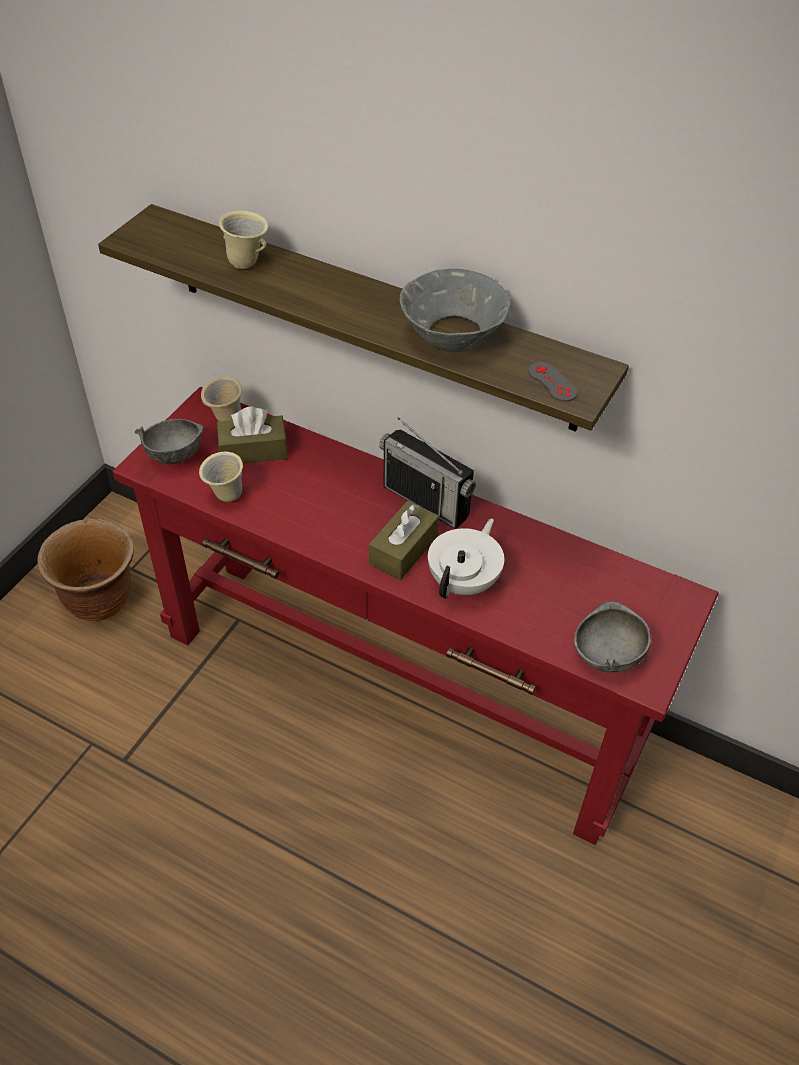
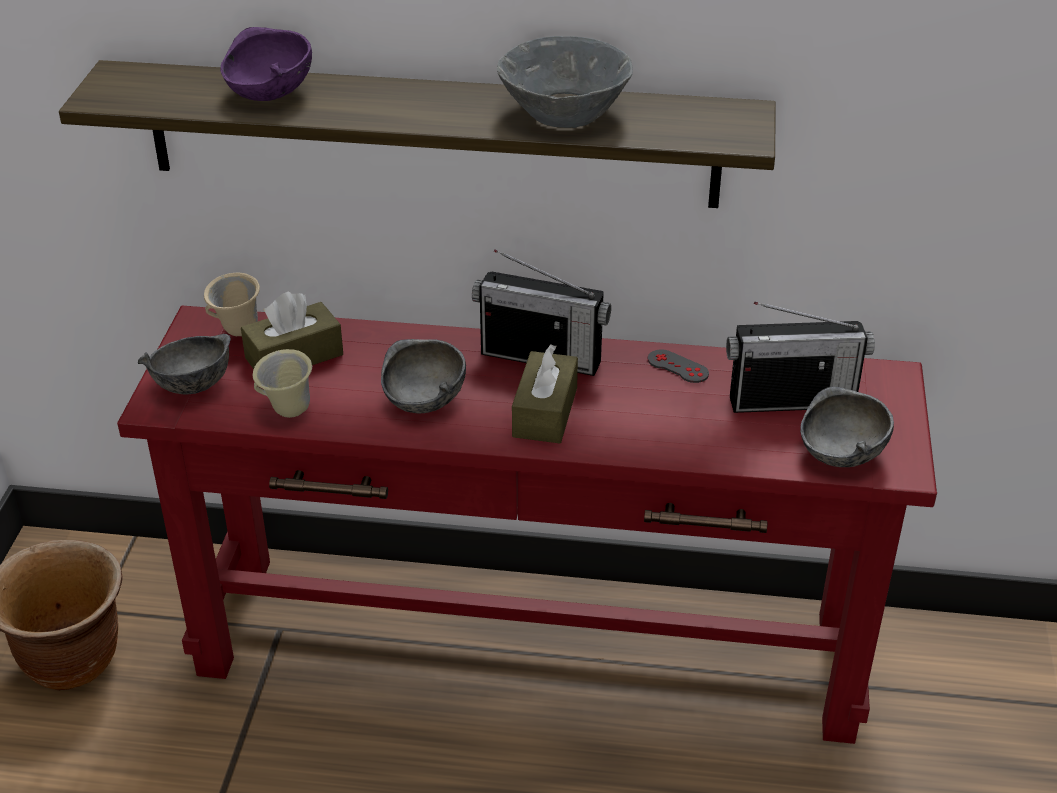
camera: 20 degrees left, 10 degrees down
(247, 263) = (269, 94): beige mug -> purple bowl
(322, 515) = (424, 401): none -> grey bowl
(464, 581) = (637, 425): white teapot -> none
(552, 382) = (706, 131): grey game controller -> grey game controller (677, 366)
(594, 596) = (791, 401): none -> radio

